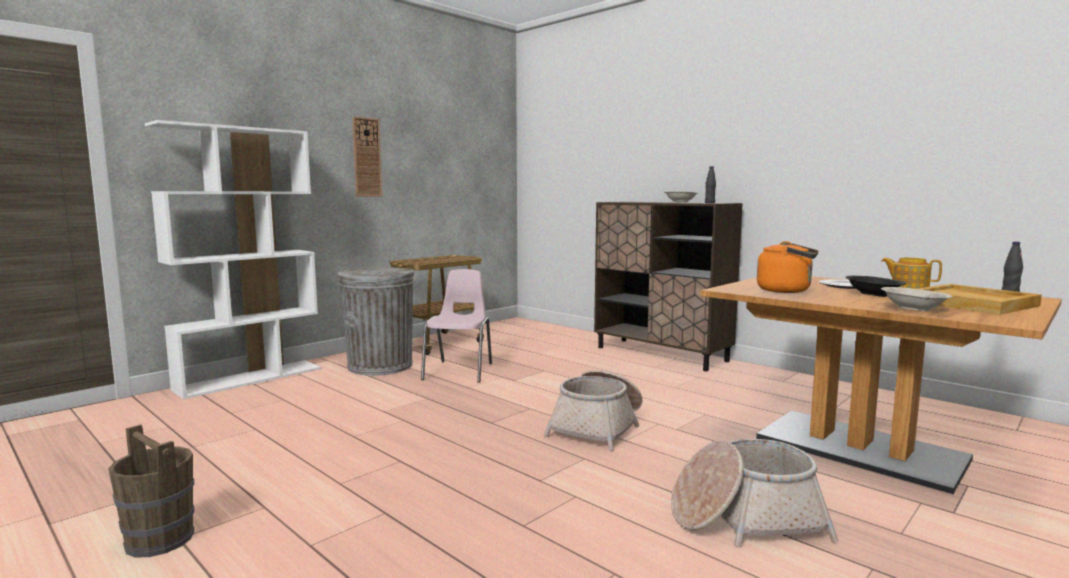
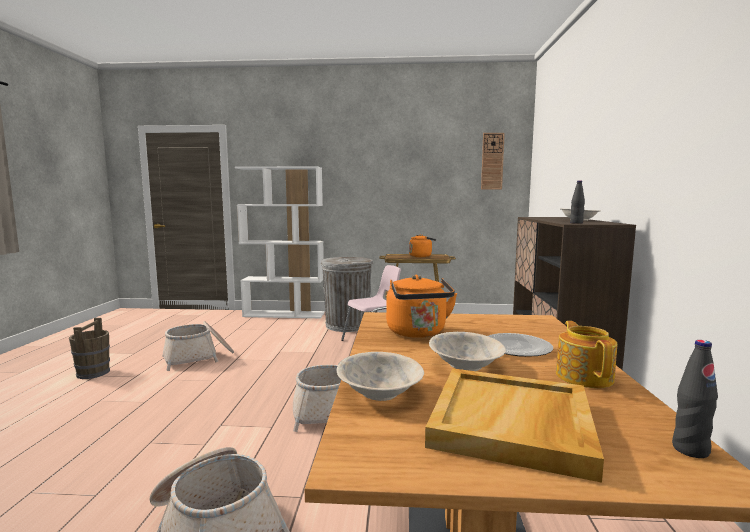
camera: 50 degrees right, 0 degrees up
(292, 454) = (199, 358): none -> basket
(367, 157) = (378, 180): wall clock -> wall clock (492, 161)
(438, 259) = (421, 256): none -> orange kettle
(873, 295) = (466, 365): black bowl -> beige bowl

